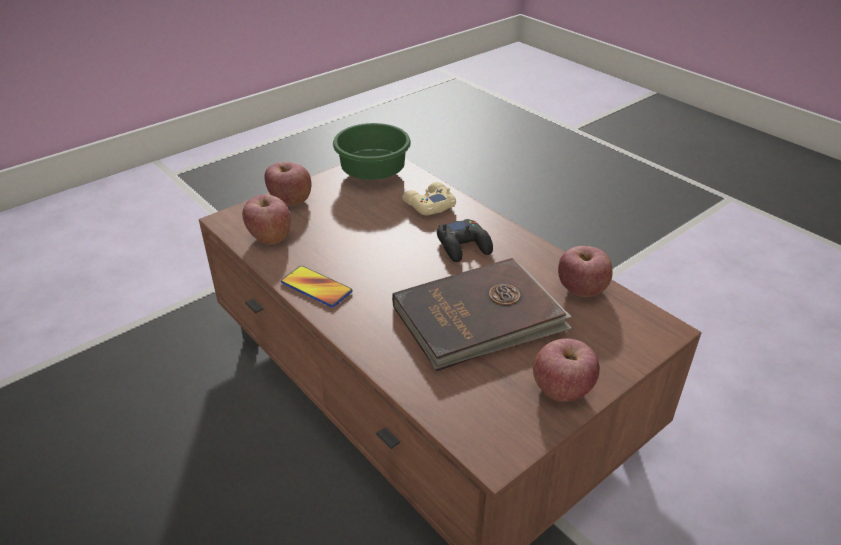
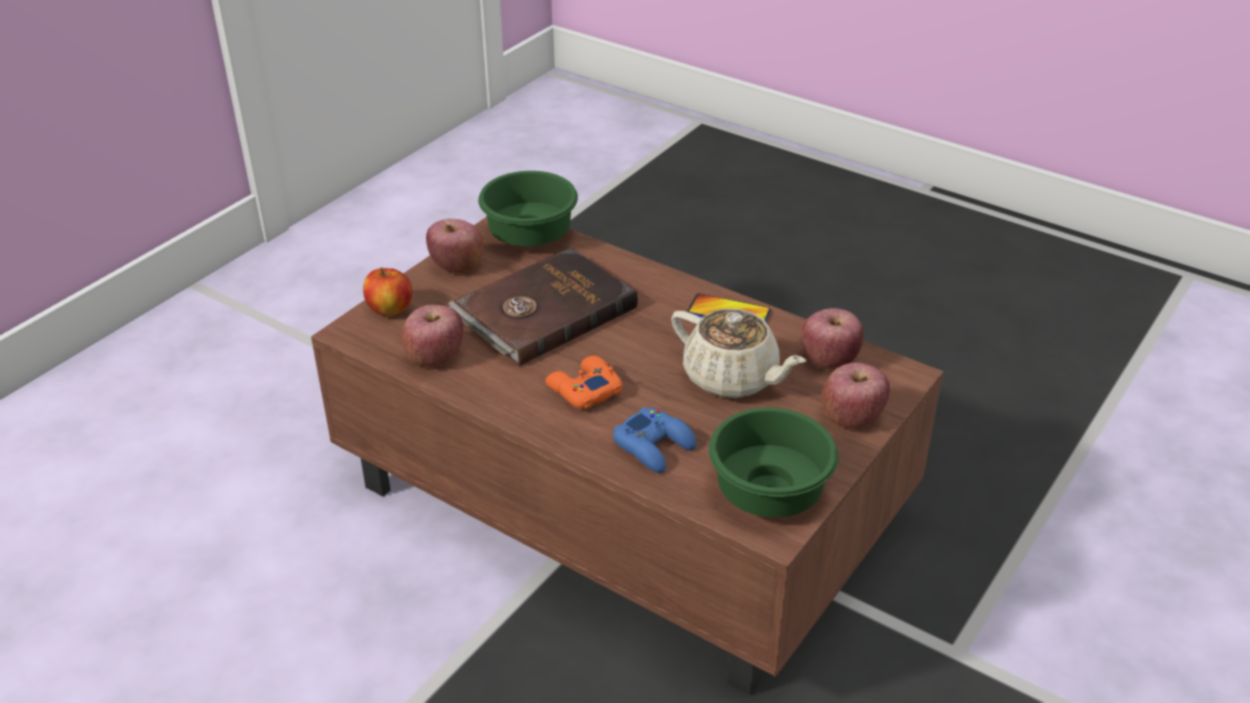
camera: 165 degrees right, 0 degrees up
(350, 236) = (732, 378): none -> beige teapot
(428, 204) = (654, 446): beige game controller -> blue game controller
(464, 246) = (583, 389): black game controller -> orange game controller
(469, 420) = (533, 236): none -> green bowl
(629, 346) = (390, 310): none -> apple

